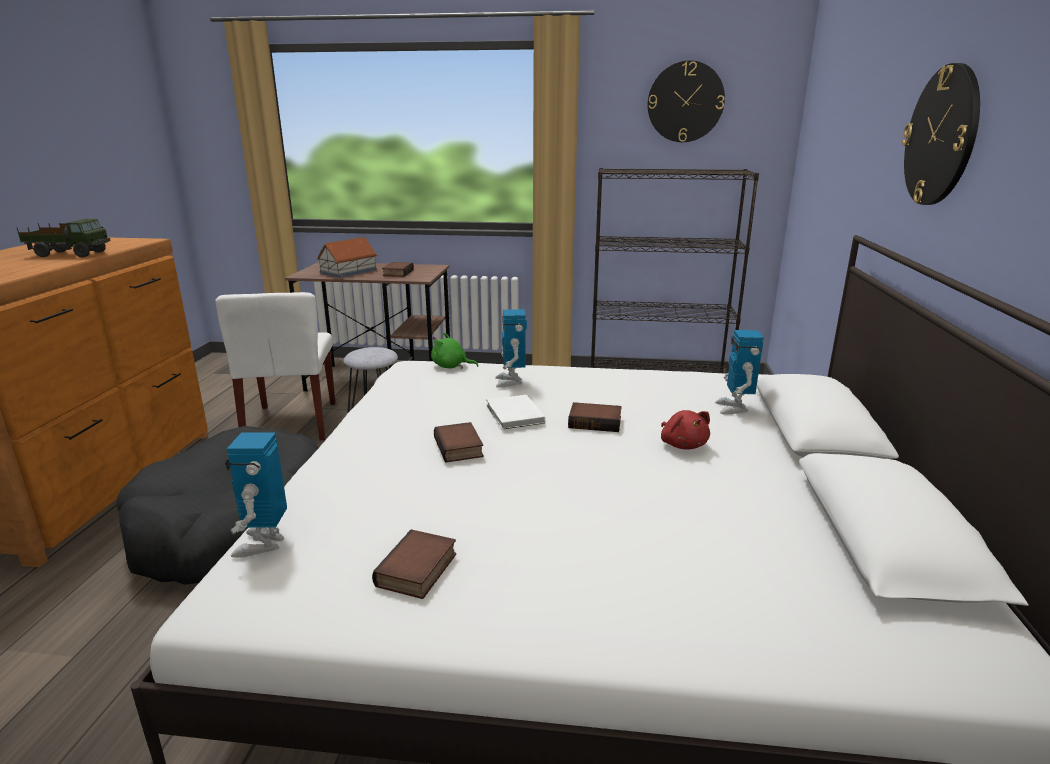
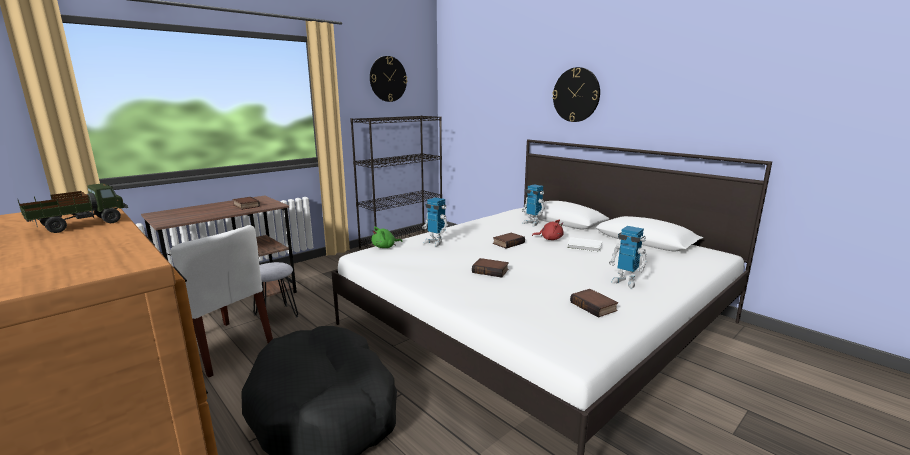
camera: 50 degrees left, 5 degrees down
(263, 543) = (529, 333): toy robot -> toy robot (625, 282)
(348, 272) = (200, 213): toy house -> none
(514, 415) = (477, 252): white book -> white book (585, 246)

